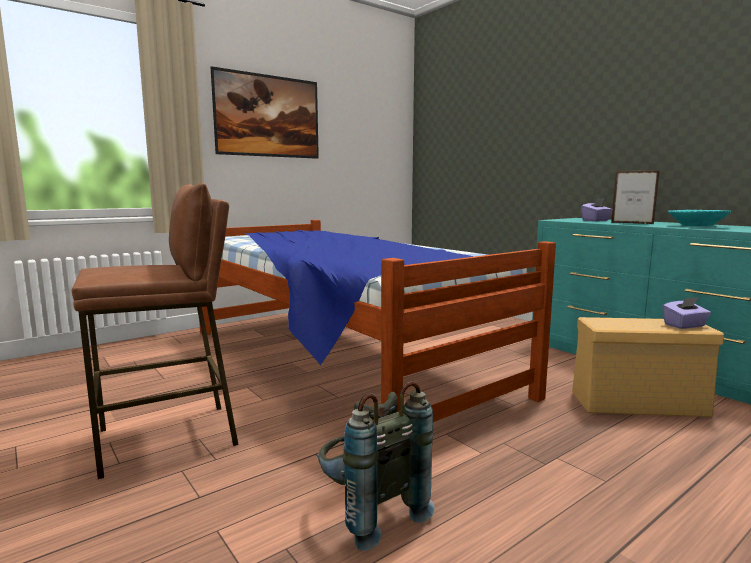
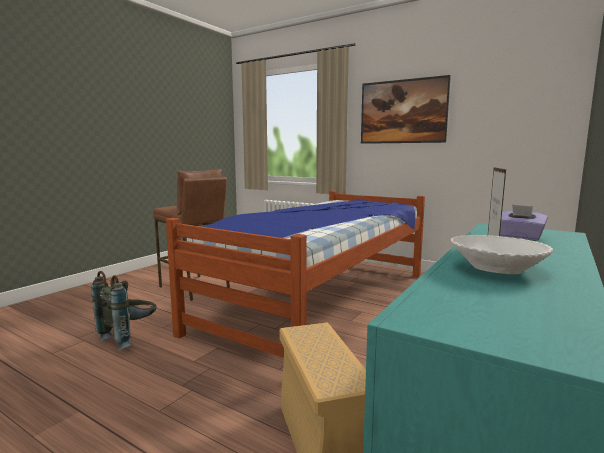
camera: 70 degrees right, 0 degrees up
(684, 325) = (332, 375): purple tissue box -> none
(696, 226) = (496, 269): turquoise bowl -> white bowl

